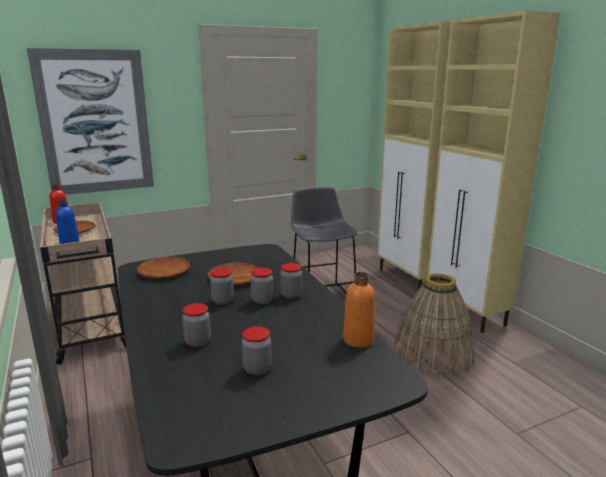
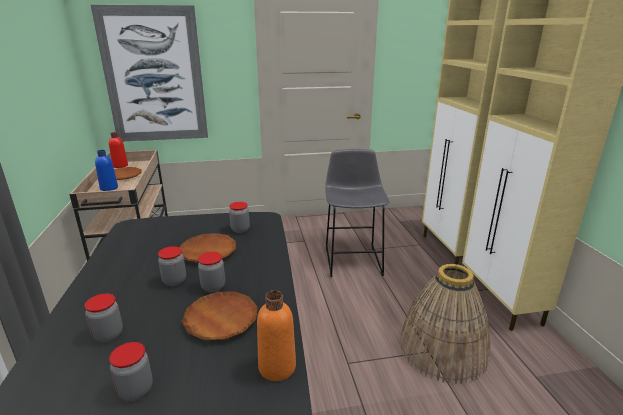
camera: 15 degrees right, 5 degrees up
(164, 271) = (150, 234): brown plate -> brown plate (221, 319)
(291, 295) = (248, 284): jar -> jar (240, 229)

